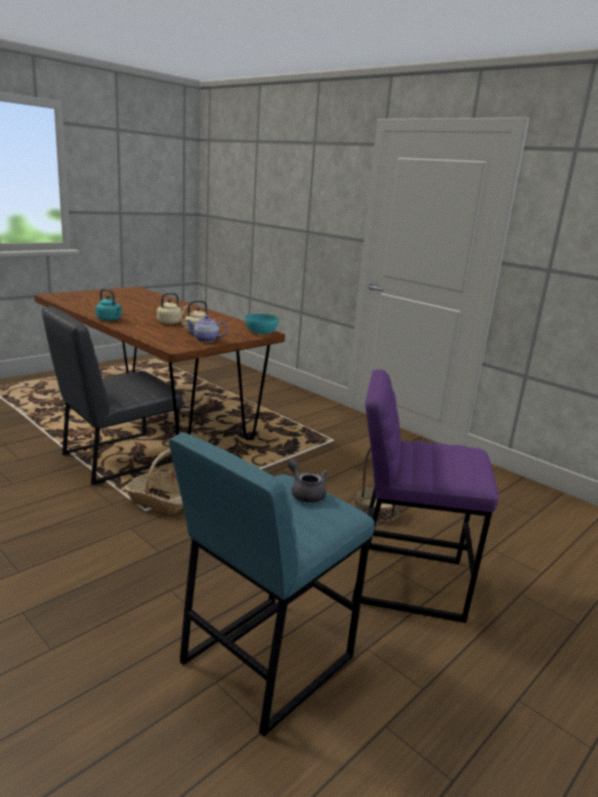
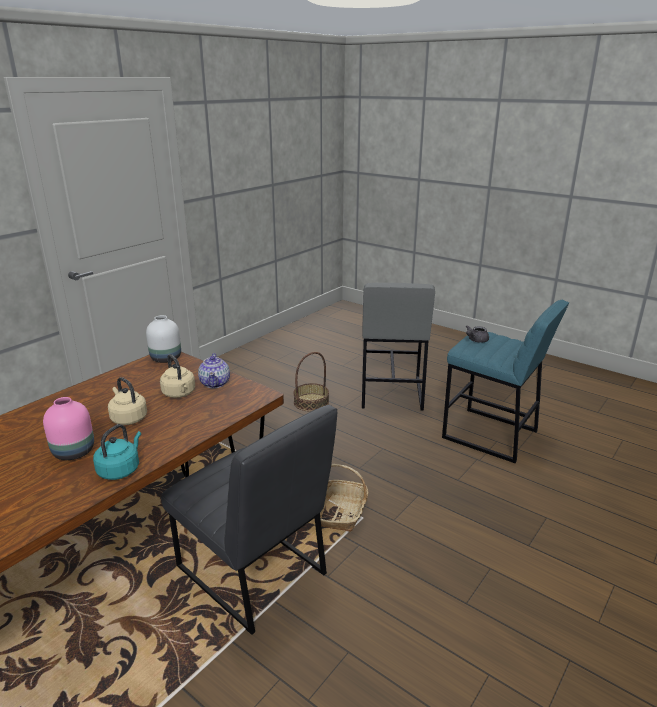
camera: 95 degrees left, 5 degrees up
(139, 314) = (74, 453): none -> pink vase
(261, 332) = (165, 358): turquoise bowl -> white vase
(404, 580) = (391, 393): purple stool -> grey stool

